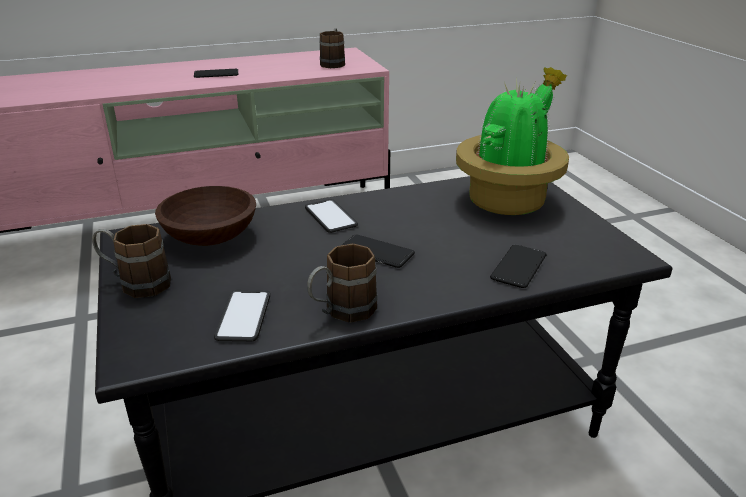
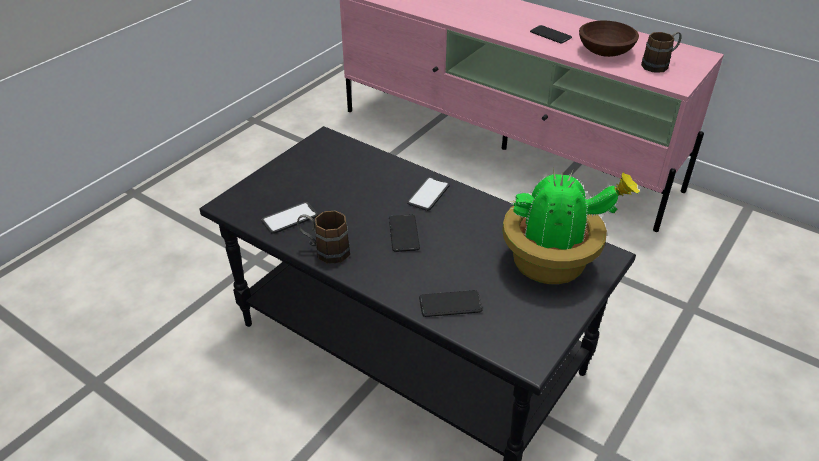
camera: 55 degrees right, 10 degrees up
(136, 283) = (286, 167): brown mug -> none
(211, 237) = (354, 164): brown bowl -> brown bowl (605, 52)

